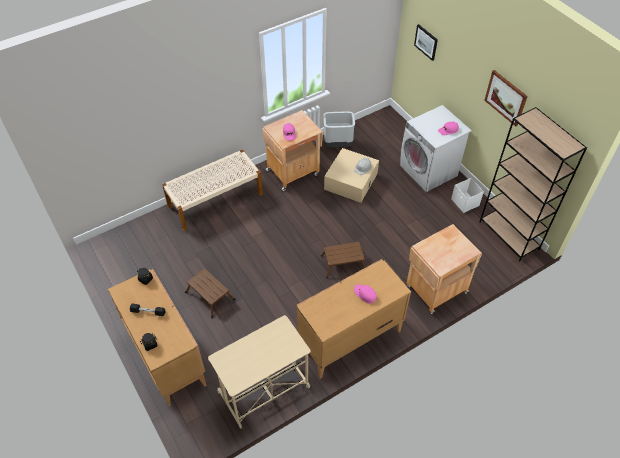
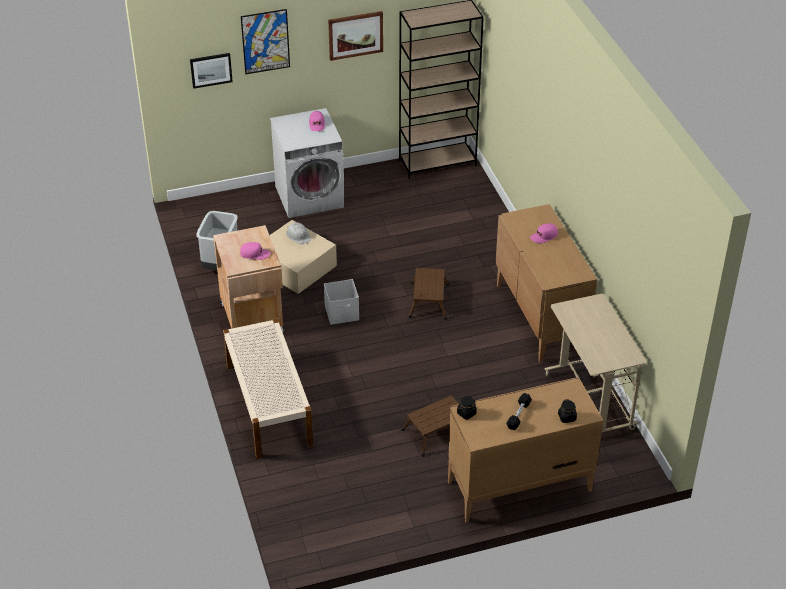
camera: 75 degrees left, 10 degrees down
(435, 290) = (493, 236): brown cart -> none
(457, 50) = (265, 41): none -> picture
(465, 203) = (375, 181): white storage box -> white storage box (342, 313)

